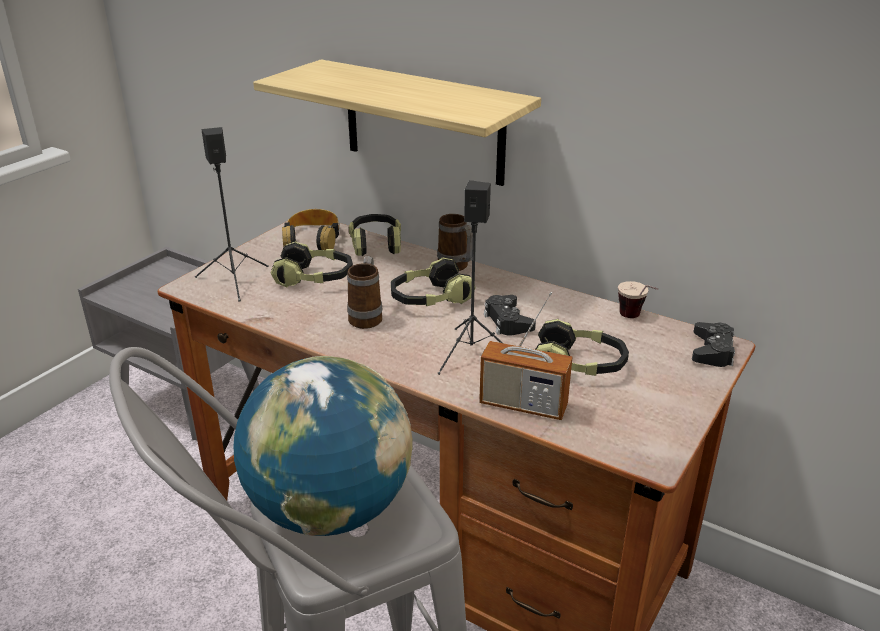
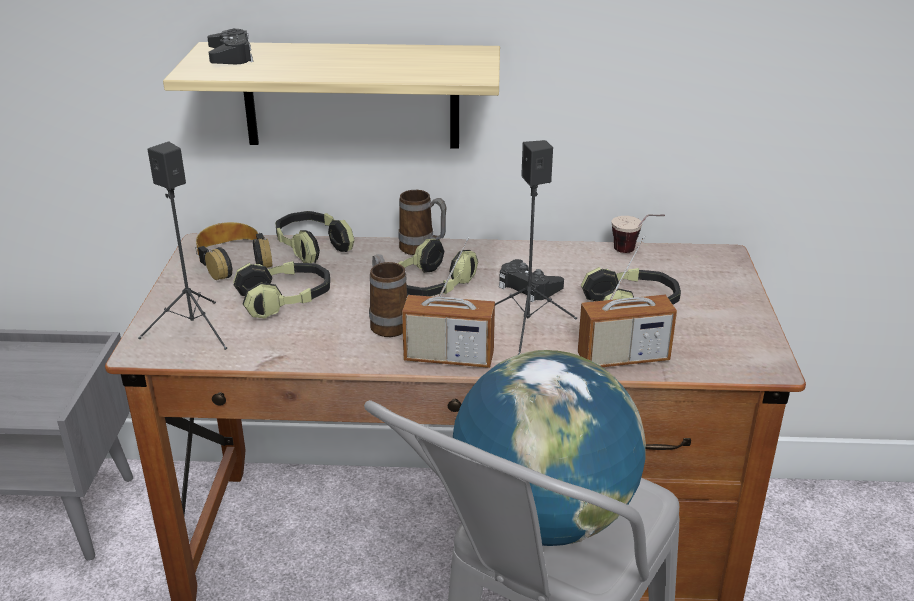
camera: 30 degrees left, 0 degrees up
(383, 357) = (449, 357): none -> radio
(712, 351) = (721, 262): black game controller -> black game controller (231, 56)

